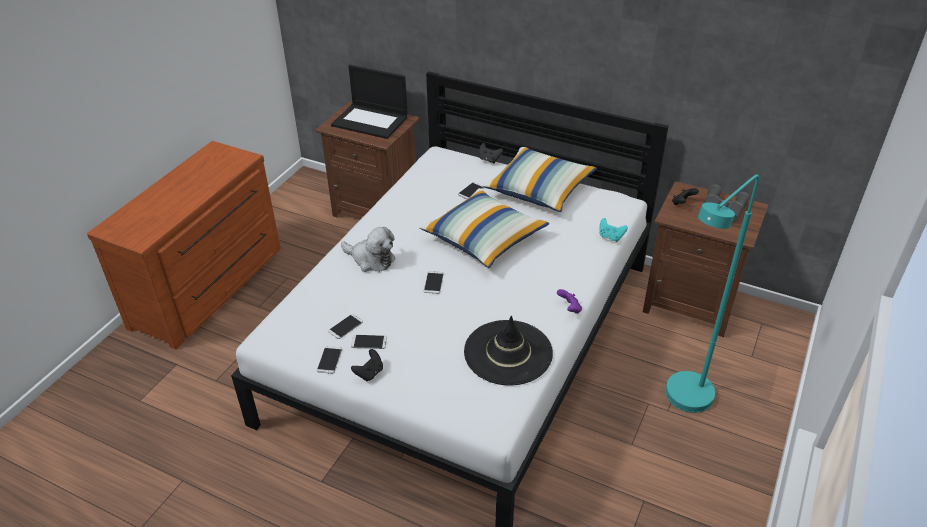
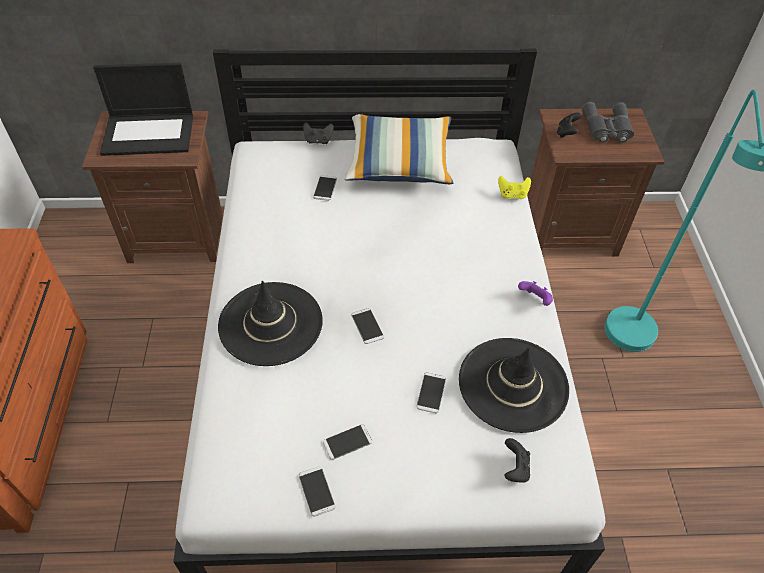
camera: 30 degrees left, 10 degrees up
(345, 327) = (303, 433): phone -> phone (431, 393)
(369, 373) = (379, 487): black game controller -> black game controller (515, 468)
(371, 259) = (270, 324): plush toy -> black hat
(484, 239) = (384, 246): pillow -> none
(610, 237) = (512, 195): turquoise game controller -> yellow game controller

